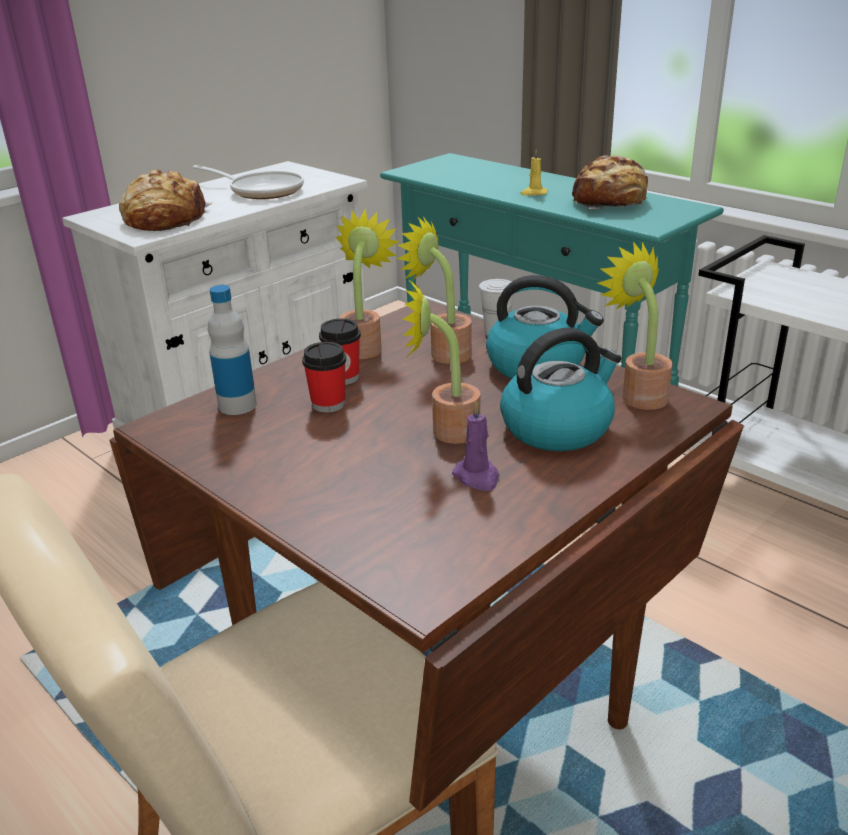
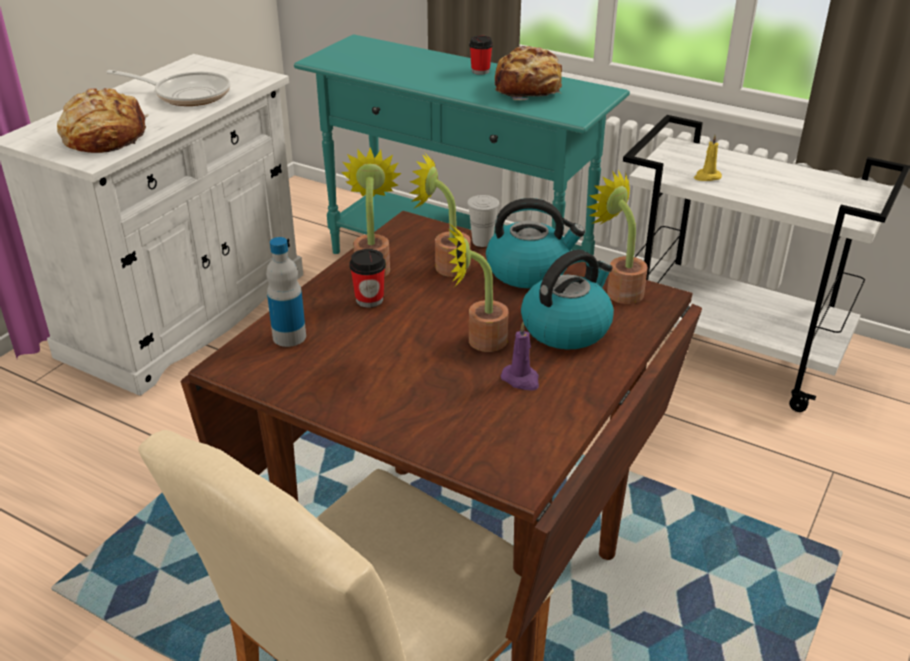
camera: 15 degrees left, 5 degrees up
(328, 404) = (369, 327): cup -> cup (480, 71)
(533, 193) = (455, 82): yellow candle -> yellow candle (707, 177)

